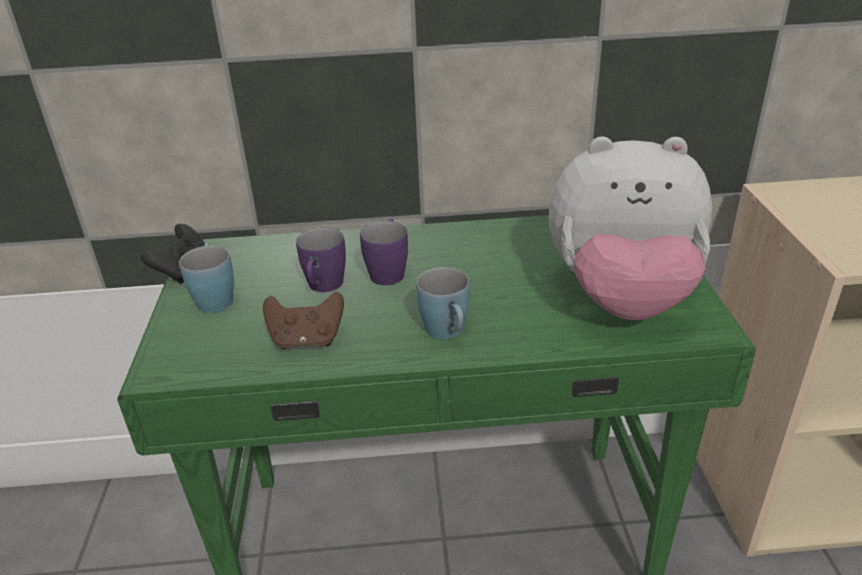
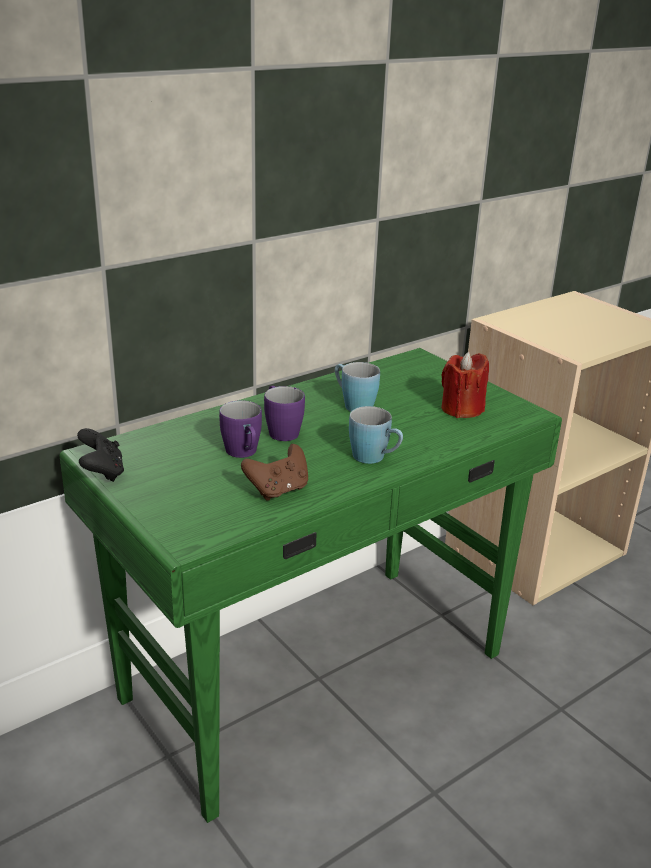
camera: 35 degrees left, 5 degrees down
(215, 297) = (159, 483): blue mug -> blue mug (353, 404)
(621, 298) = (462, 409): plush toy -> red candle

